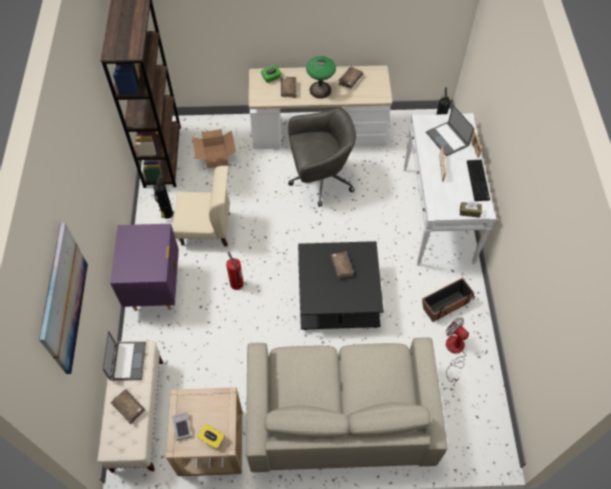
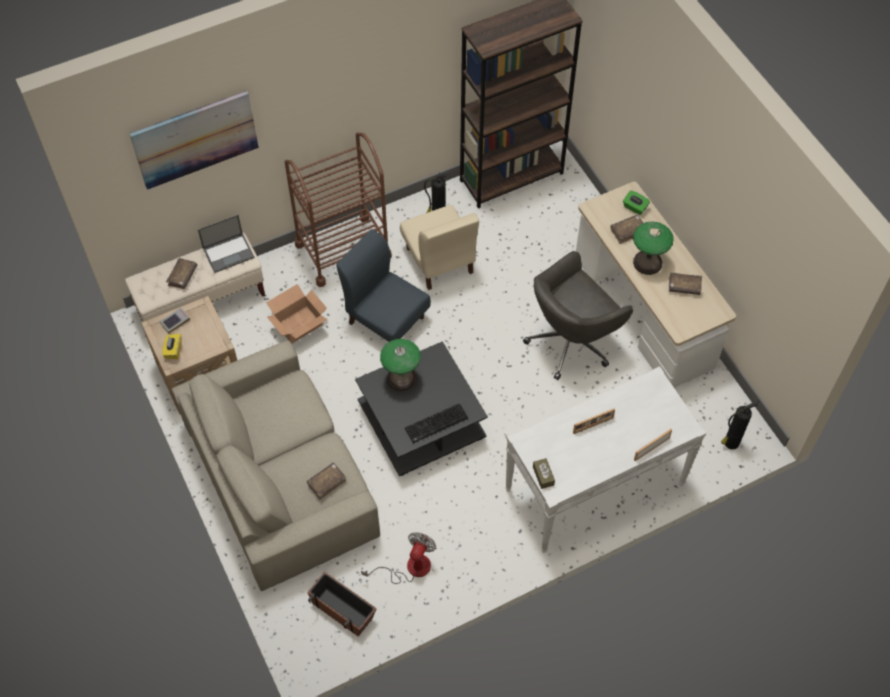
camera: 65 degrees right, 0 degrees up
(155, 288) = (343, 250): purple nightstand -> brown cart
(216, 155) = (543, 225): cardboard box -> cardboard box (299, 324)
(237, 284) = (386, 319): fire extinguisher -> blue chair
(316, 282) = (401, 377): none -> table lamp
(319, 179) = (571, 341): grey office chair -> grey office chair turned 90 degrees clockwise
(341, 267) = (434, 394): brown book -> brown book (326, 482)
(445, 305) = (467, 538): planter -> planter (342, 610)
(447, 139) = (643, 418): laptop -> none
(478, 181) = (596, 472): keyboard -> keyboard (436, 424)

